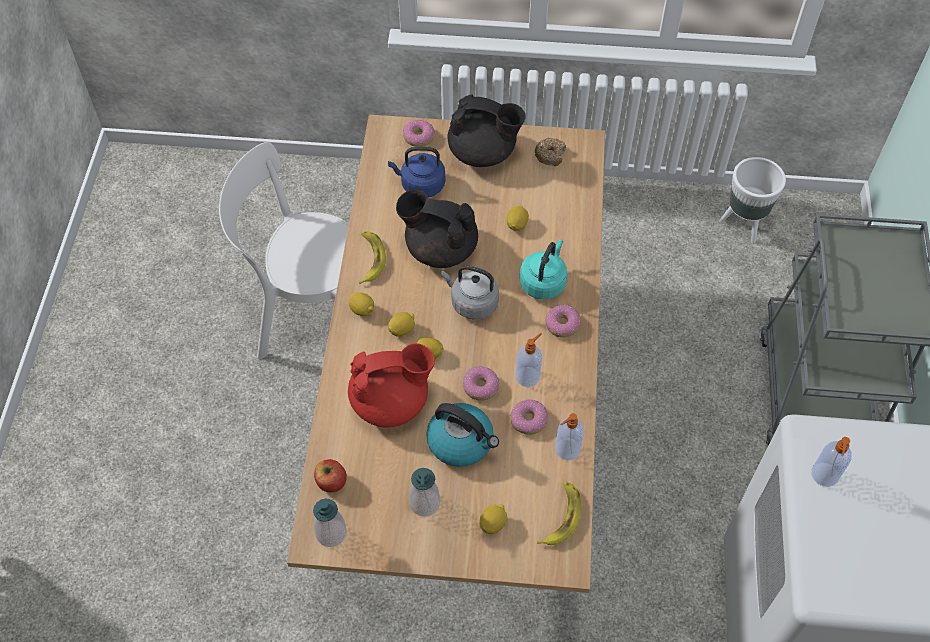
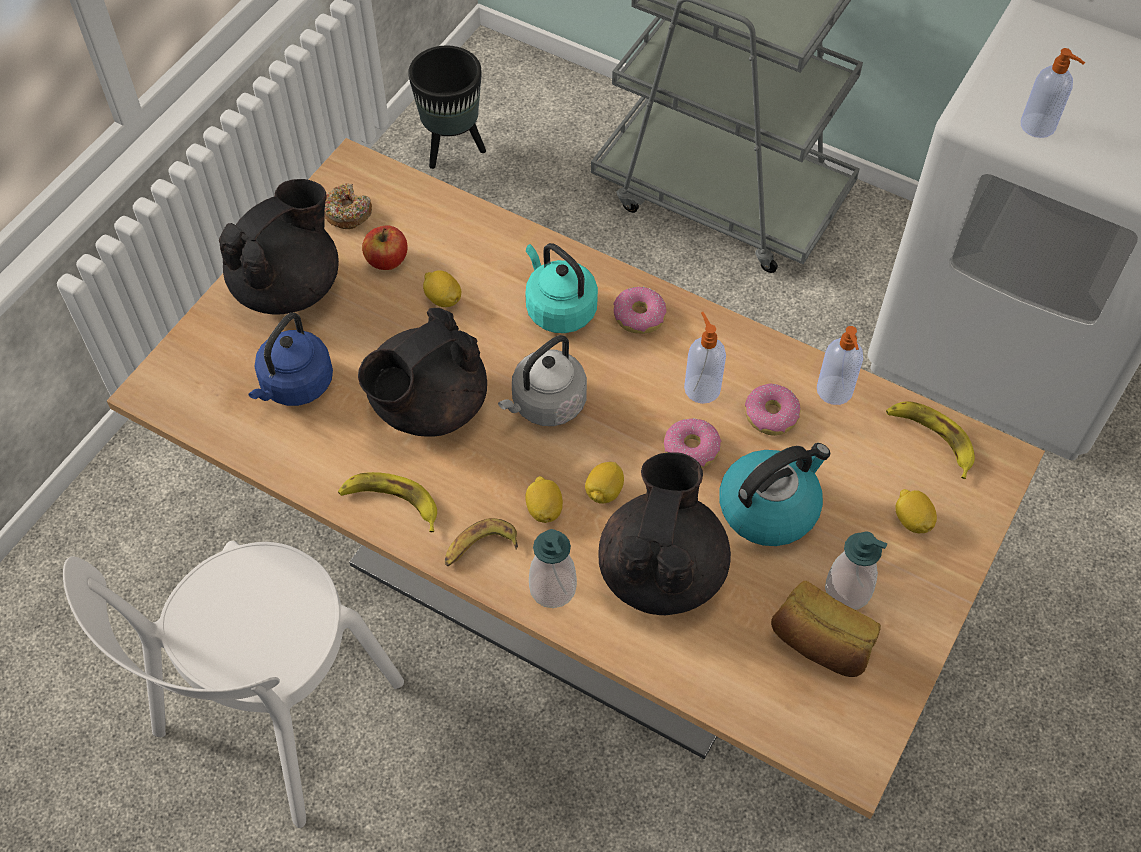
camera: 65 degrees left, 0 degrees up
(331, 482) = (762, 701): apple -> apple (387, 260)
(331, 533) = (848, 732): soap dispenser -> soap dispenser (552, 588)
(362, 310) = (480, 548): lemon -> banana
(382, 500) = (820, 644): none -> bread
(391, 402) = (662, 570): red teapot -> black teapot
(419, 137) = (202, 352): donut -> none
(743, 225) = (452, 149): white planter -> black planter

